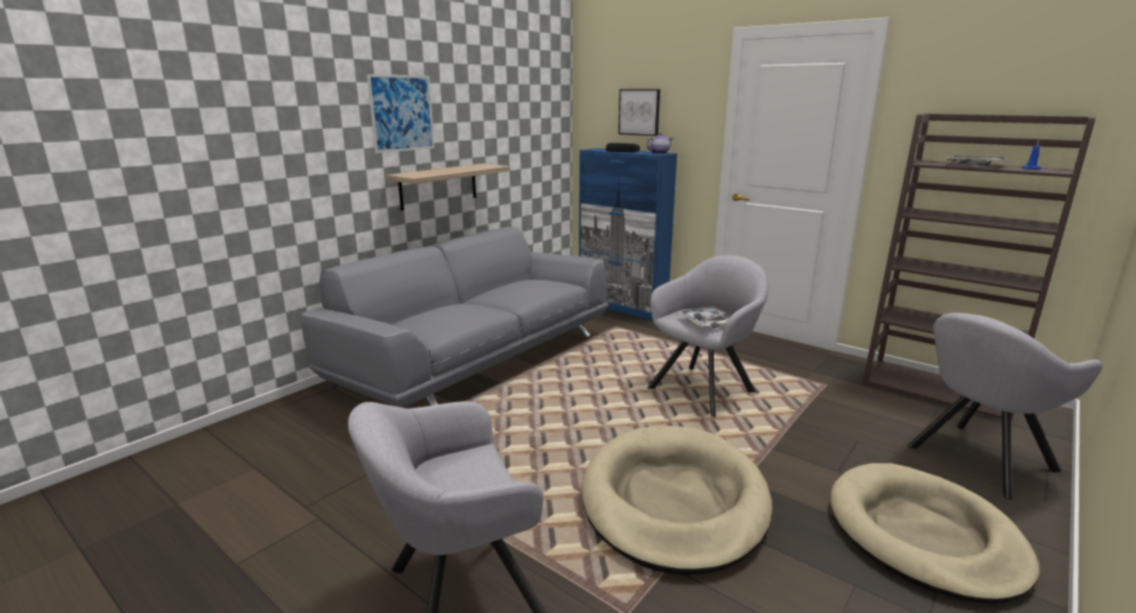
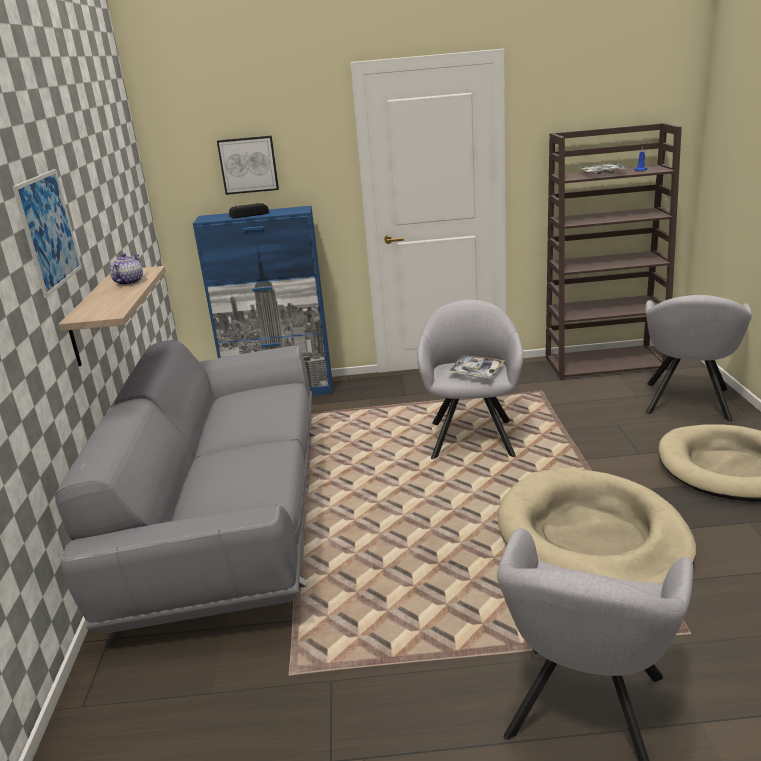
camera: 40 degrees left, 5 degrees up
(659, 153) = (296, 209): teapot -> teapot (129, 282)

